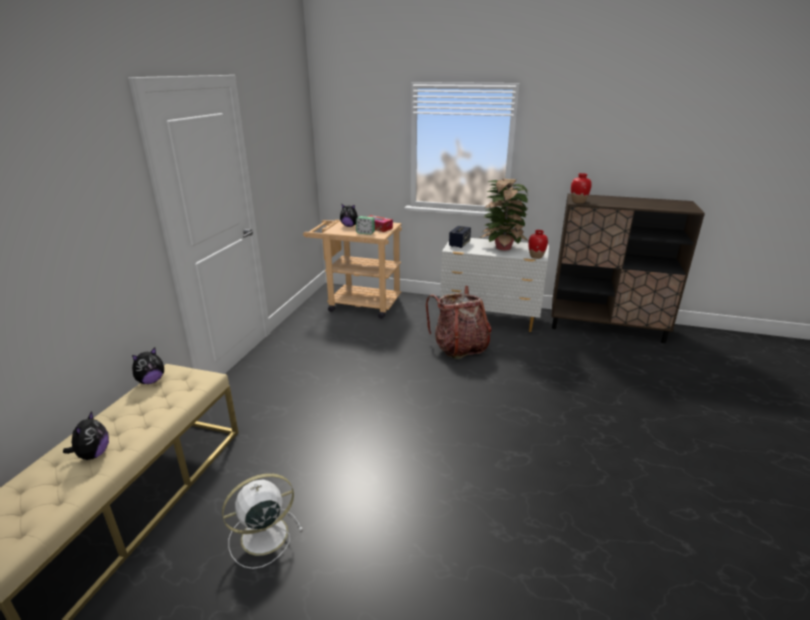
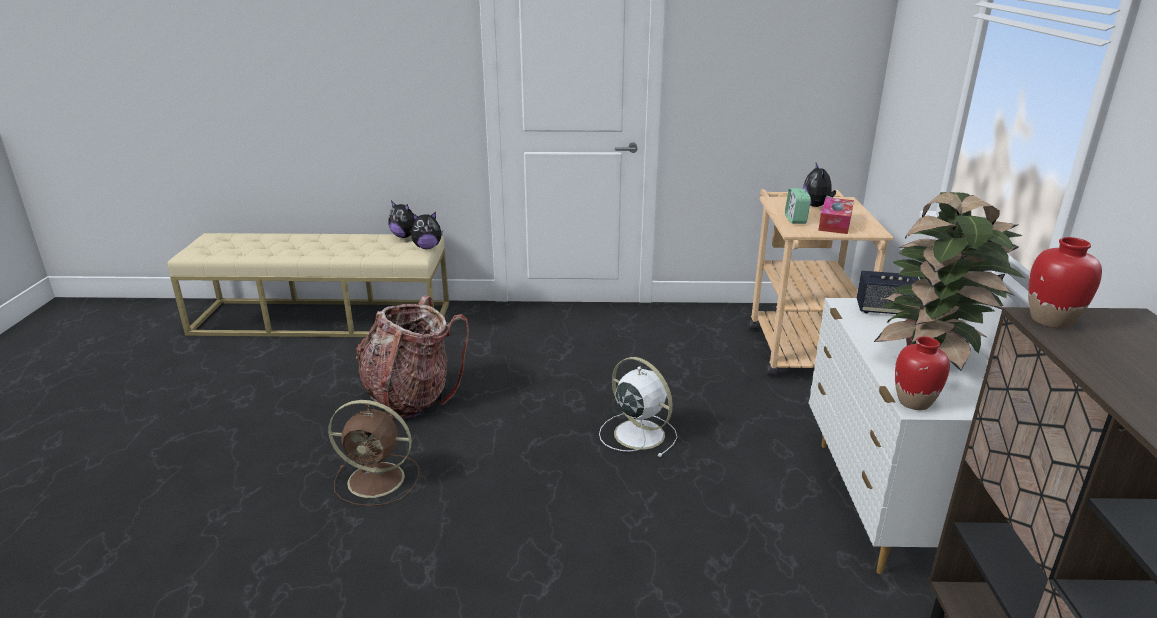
camera: 75 degrees right, 0 degrees up
(93, 454) = (294, 247): plush toy -> plush toy (427, 247)
(262, 536) = (284, 390): white fan -> white fan (637, 433)
(426, 473) = (378, 480): none -> brown fan
(459, 347) = (728, 472): backpack -> backpack (411, 397)

